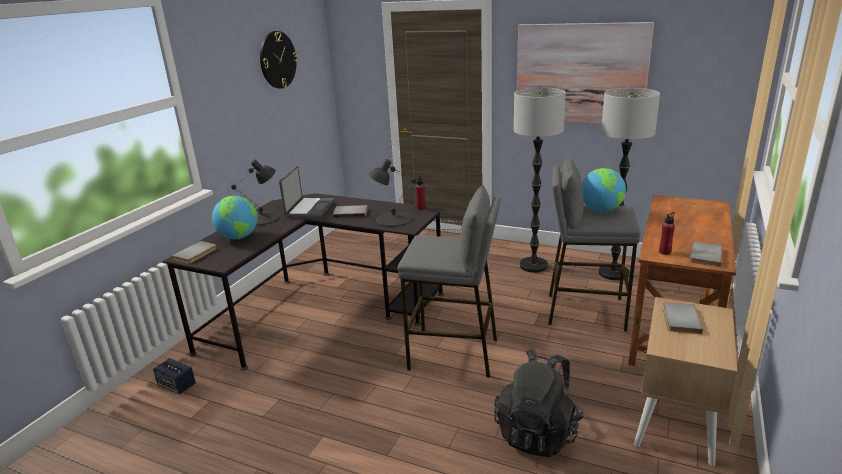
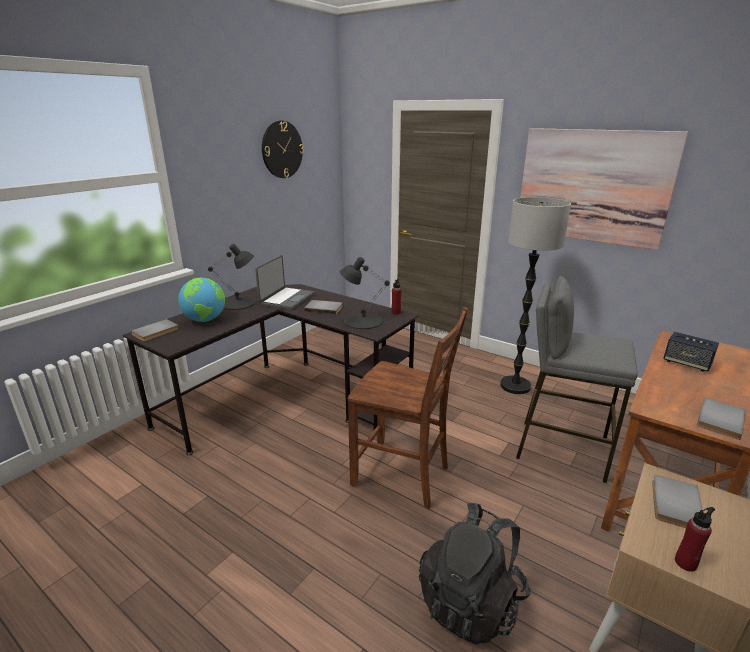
camera: 10 degrees right, 0 degrees up
(177, 385) = (121, 460): speaker -> speaker (686, 363)
(454, 354) = (403, 476): grey stool -> brown chair
(601, 210) = (593, 341): globe -> none
(613, 273) = (603, 408): floor lamp -> none
(665, 252) = (665, 406): red bottle -> red bottle (685, 563)

